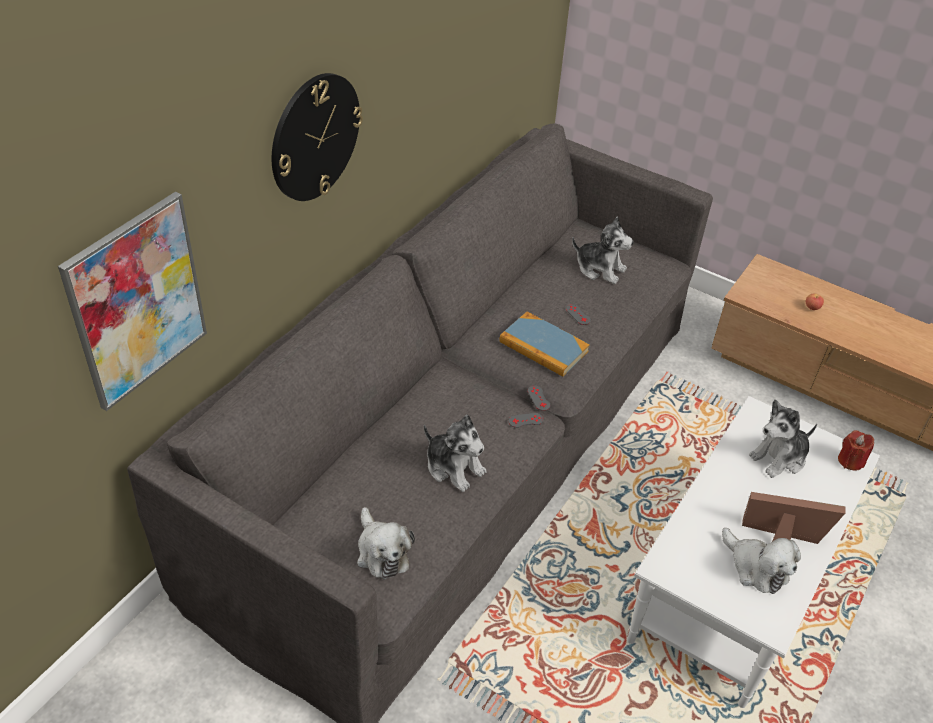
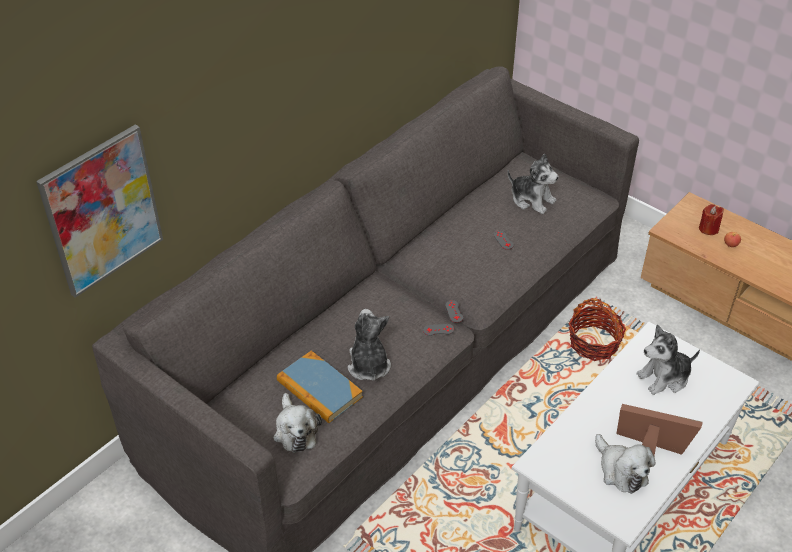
camera: 10 degrees right, 0 degrees up
(315, 137) = (262, 80): wall clock -> none
(454, 467) = (368, 365): plush toy -> plush toy turned 150 degrees counterclockwise
(543, 347) = (466, 267): book -> book (319, 389)
(674, 423) = (594, 343): none -> basket
(850, 461) = (730, 385): red candle -> red candle (708, 229)

